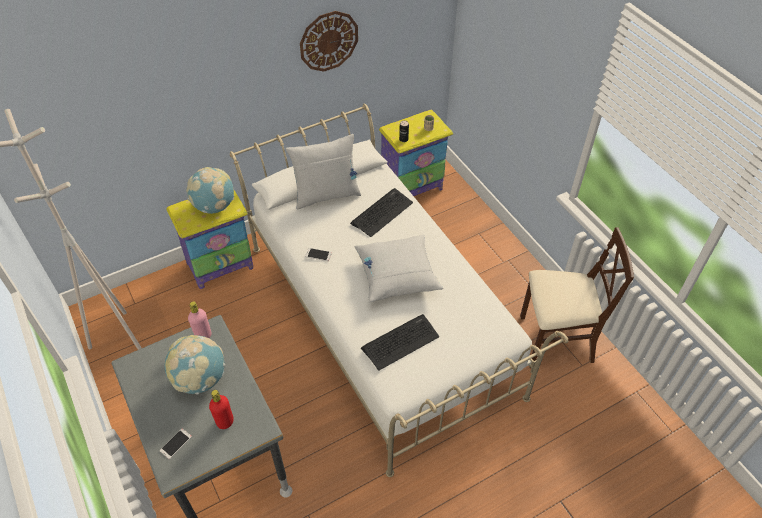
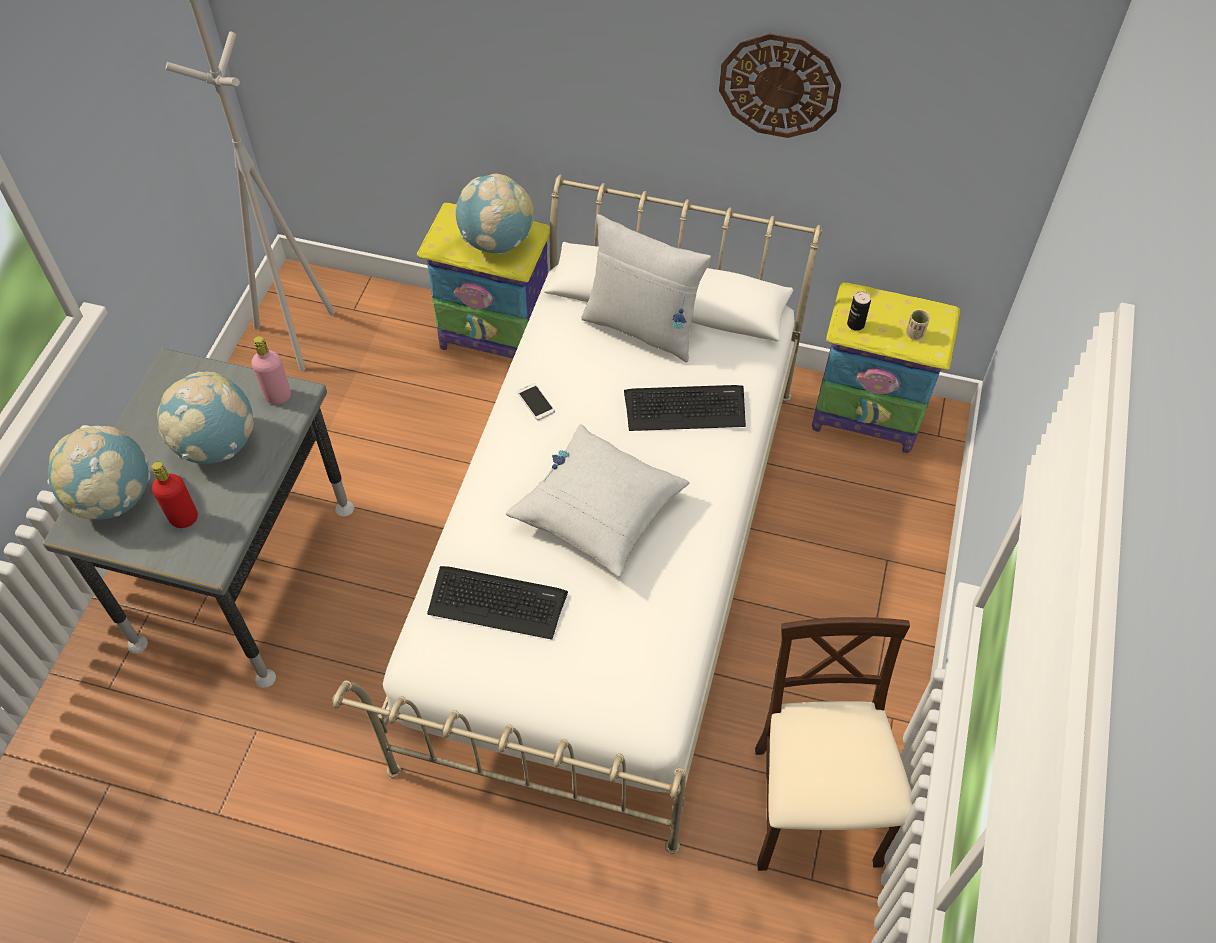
camera: 45 degrees right, 5 degrees up
(176, 444) = (113, 498): phone -> globe
(555, 340) = (813, 809): beige chair -> beige chair turned 135 degrees counterclockwise

